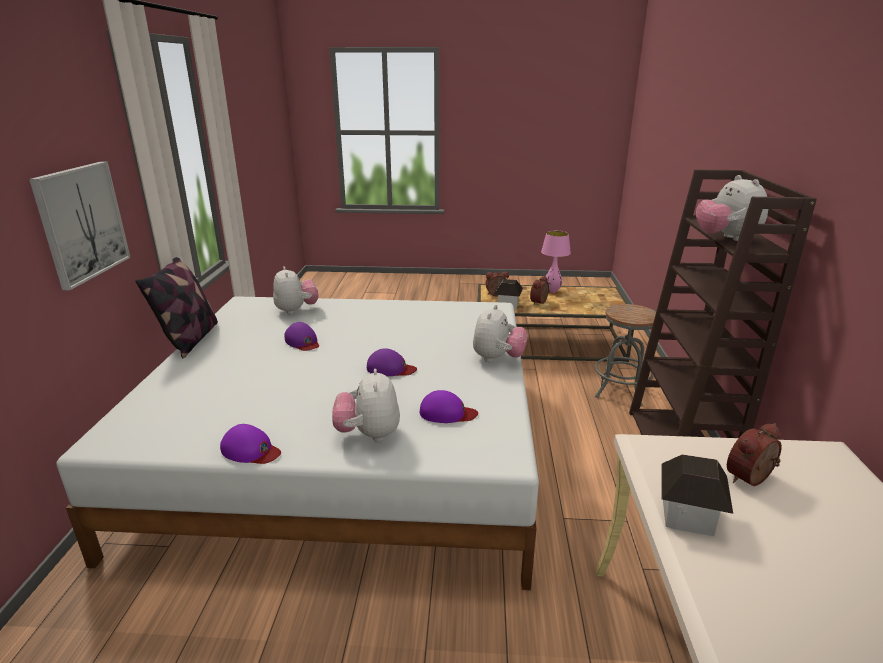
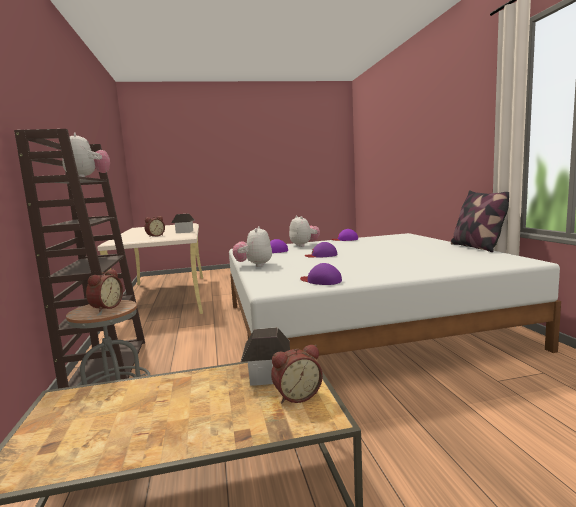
camera: 165 degrees right, 15 degrees down
(82, 223) = (471, 151): picture -> none
(296, 310) = (460, 263): plush toy -> none
(302, 342) = (402, 255): purple cap -> purple cap (321, 281)
(540, 302) = (207, 391): alarm clock -> alarm clock (105, 307)
(552, 291) = (170, 435): pink table lamp -> none

